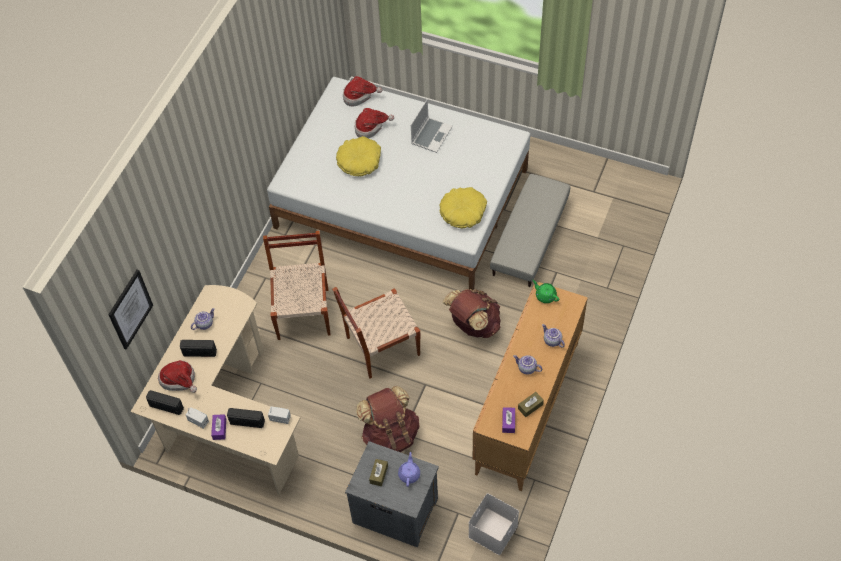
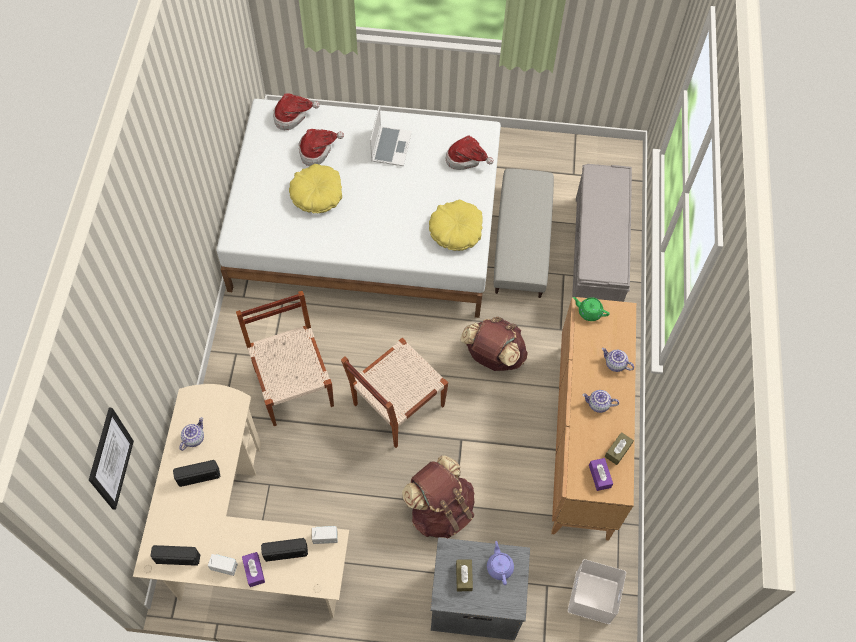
camera: 20 degrees left, 5 degrees up
(180, 380) = (185, 519): hat -> hat (466, 159)
(589, 263) = (596, 256): none -> grey bench

